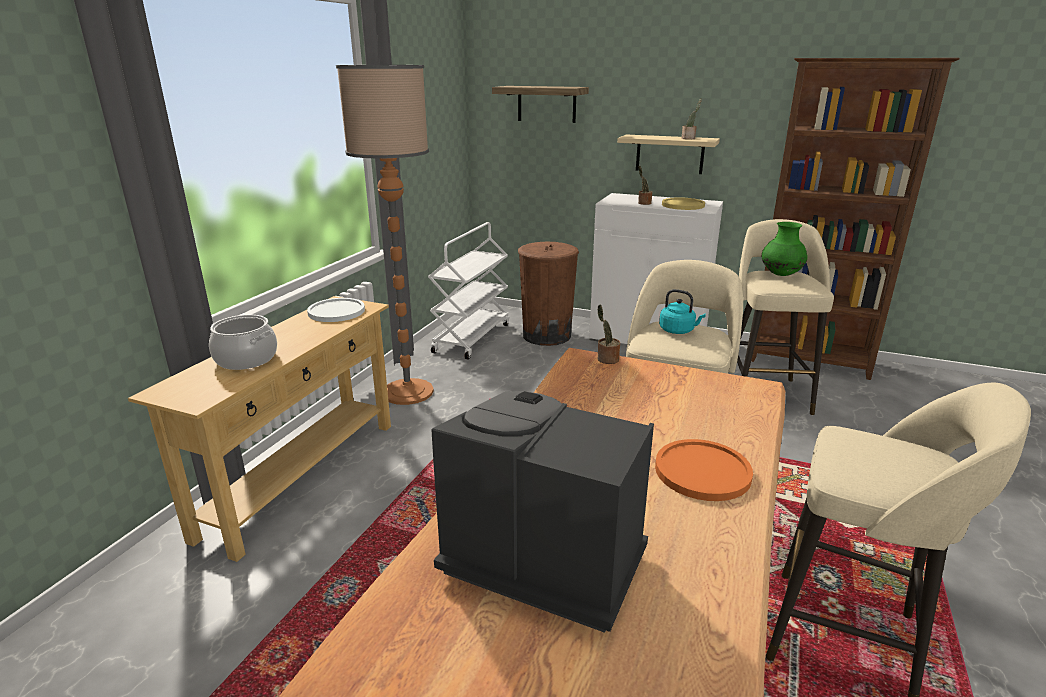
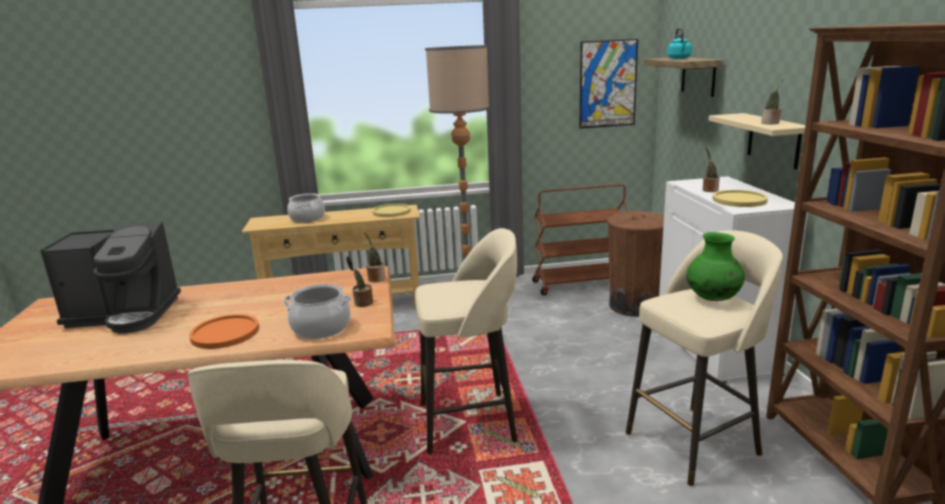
camera: 60 degrees right, 5 degrees down
(336, 311) = (391, 211): white plate -> yellow plate
(441, 116) = (608, 84): none -> picture
(471, 337) = (580, 283): white cart -> brown cart
(540, 557) = (125, 314): coffee machine -> coffee machine turned 90 degrees clockwise
(678, 331) = (468, 288): turquoise kettle -> turquoise kettle (679, 58)
(678, 379) = (362, 303): none -> potted plant
(733, 410) = (321, 328): none -> cooking pot

